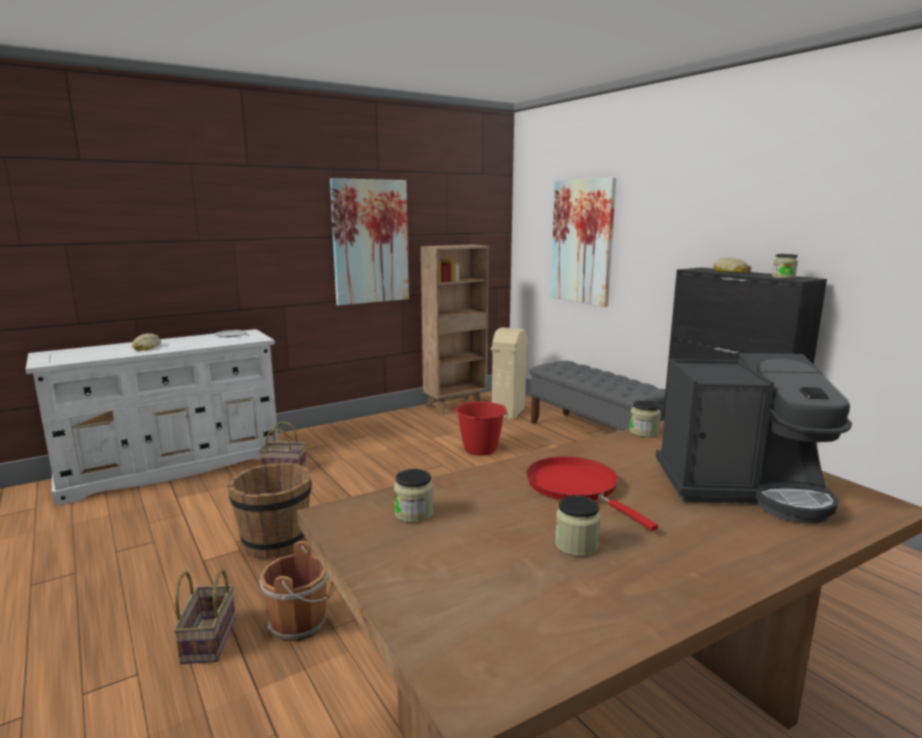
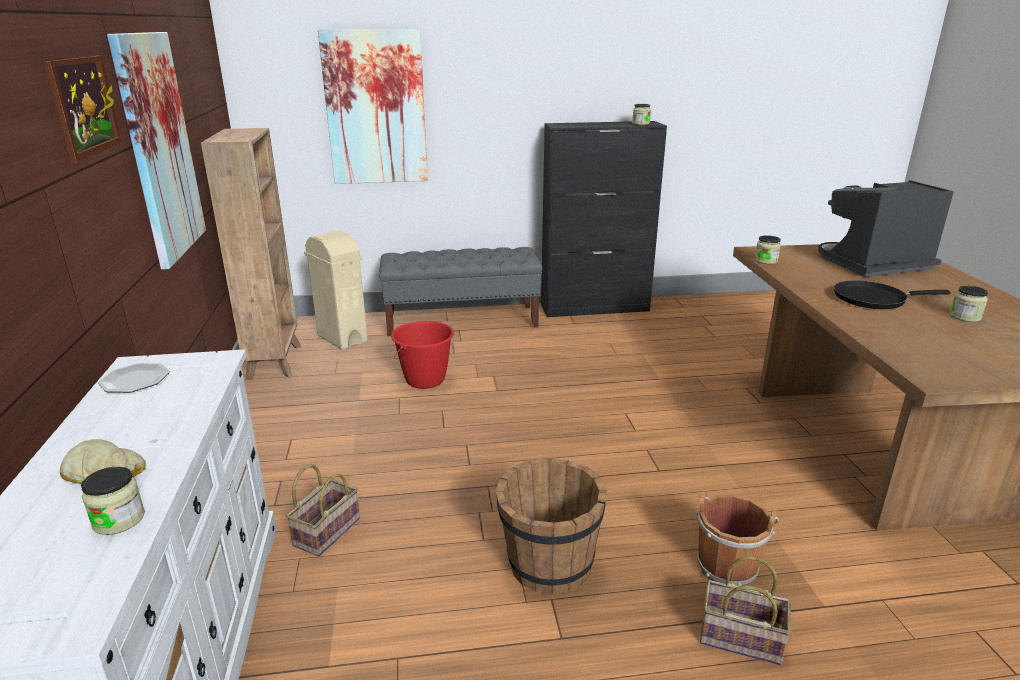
camera: 65 degrees left, 10 degrees up
(285, 210) = (84, 106): none -> picture
(414, 513) = (926, 352): jar -> jar (119, 520)
(576, 488) = (874, 299): red frying pan -> black frying pan
(730, 271) = (588, 124): bread -> none
(743, 488) = (873, 264): coffee machine -> coffee machine turned 135 degrees counterclockwise

